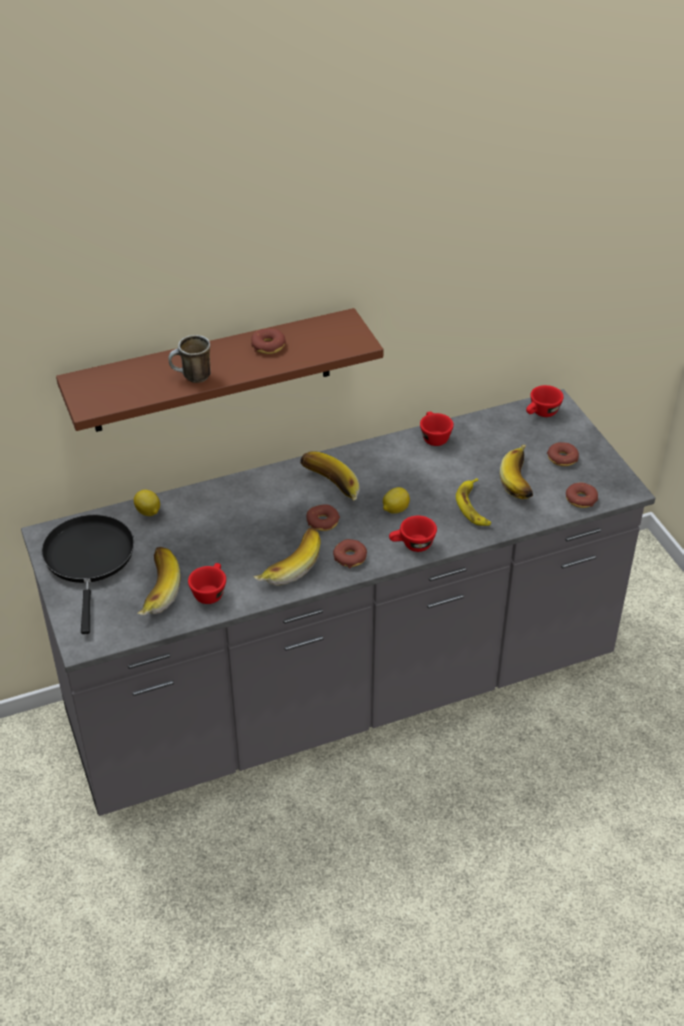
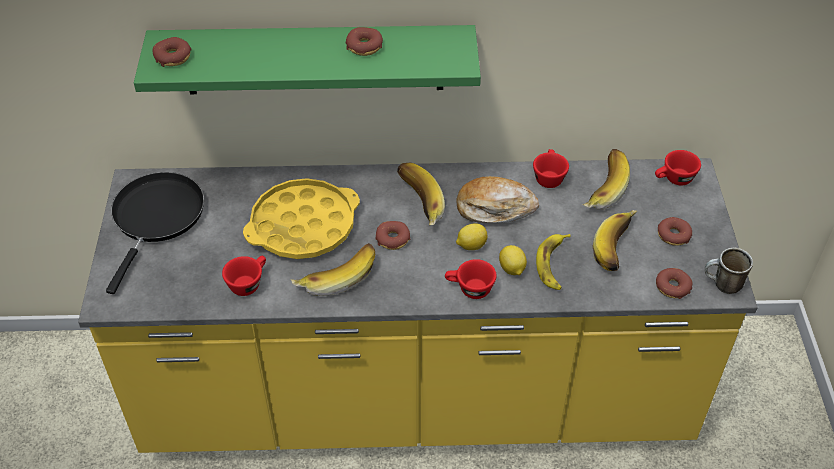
camera: 20 degrees right, 5 degrees up
(148, 512) = (234, 184): lemon -> lemon (512, 269)
(154, 591) = (198, 267): banana -> banana (601, 188)
(192, 378) = (270, 63): mug -> mug (722, 286)
(212, 371) = (314, 59): brown shelf -> green shelf
(234, 531) = (303, 226): none -> yellow tray
(342, 692) = (417, 397): grey counter -> yellow counter
(350, 557) = (400, 285): donut -> donut (173, 57)
(400, 473) = (495, 208): none -> bread

